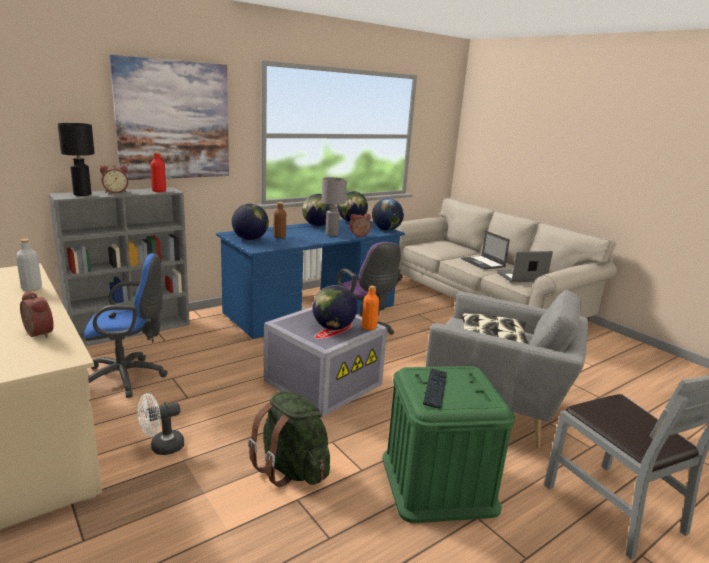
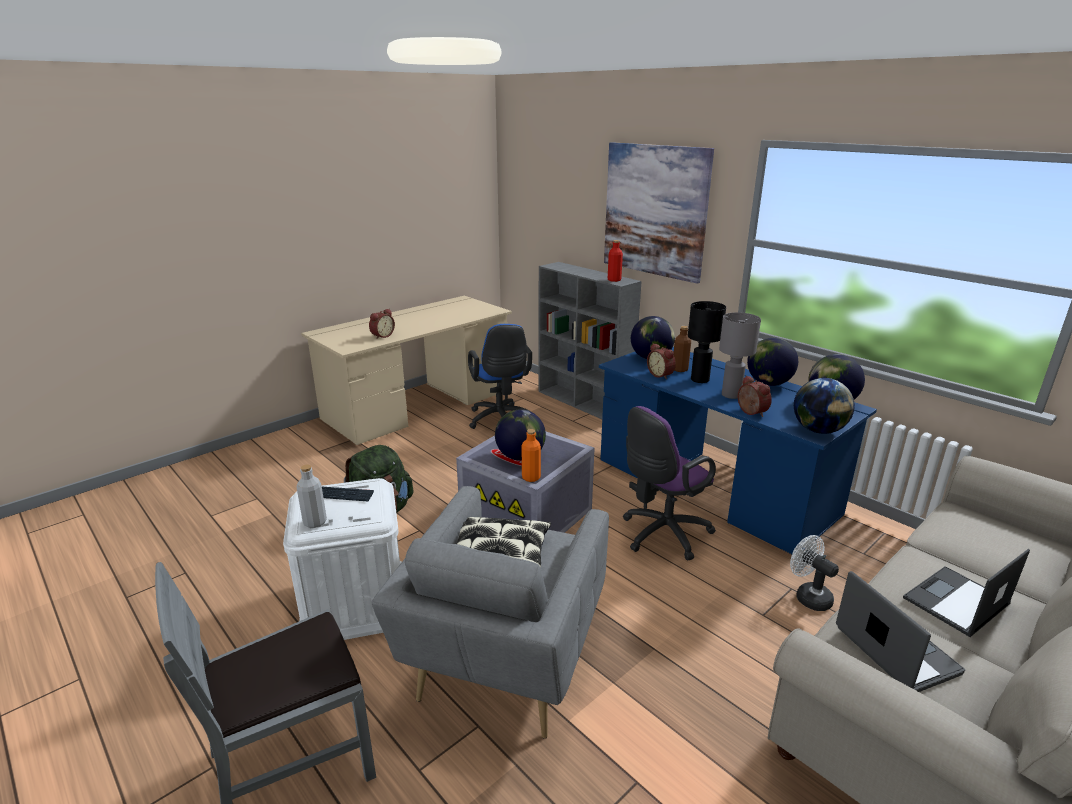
camera: 85 degrees right, 5 degrees up
(32, 288) = (457, 319): grey bottle -> grey bottle (315, 522)
(82, 194) = (565, 267): black table lamp -> black table lamp (700, 379)
(115, 192) = (589, 272): alarm clock -> alarm clock (661, 375)
(161, 447) = (408, 454): white fan -> white fan (808, 596)
(438, 482) = (355, 600): green storage box -> white storage box

